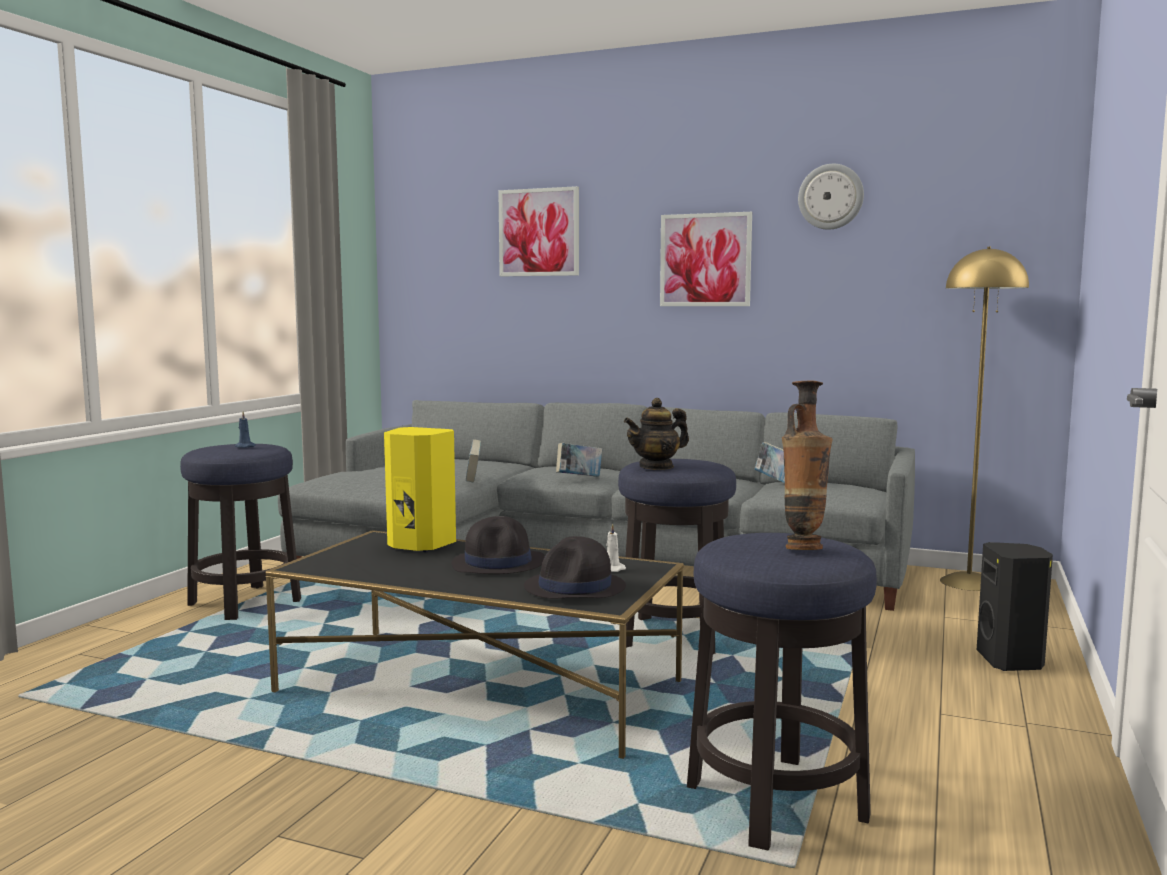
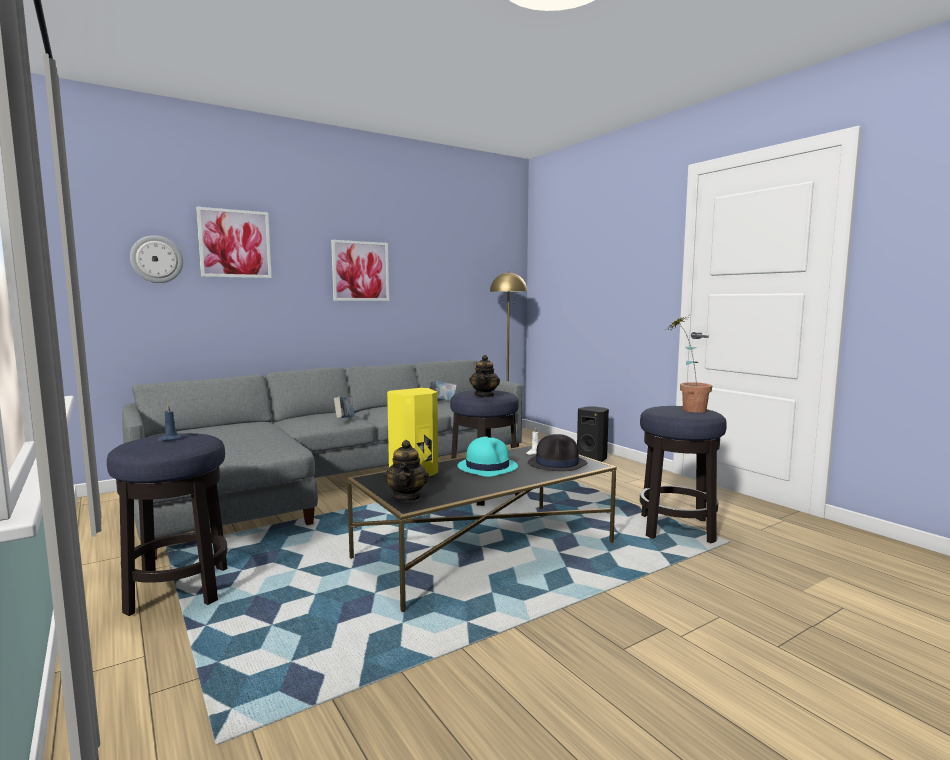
camera: 55 degrees left, 0 degrees up
(329, 560) = (407, 497): none -> teapot
(473, 478) = (283, 434): book -> none
(499, 563) = (487, 467): black hat -> turquoise hat
(803, 548) = (687, 409): vase -> potted plant
(830, 197) = (427, 238): wall clock -> wall clock (157, 259)

